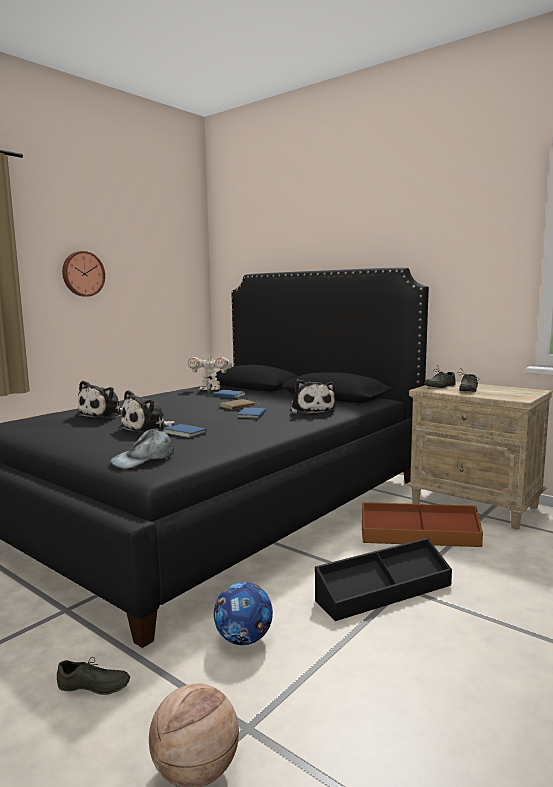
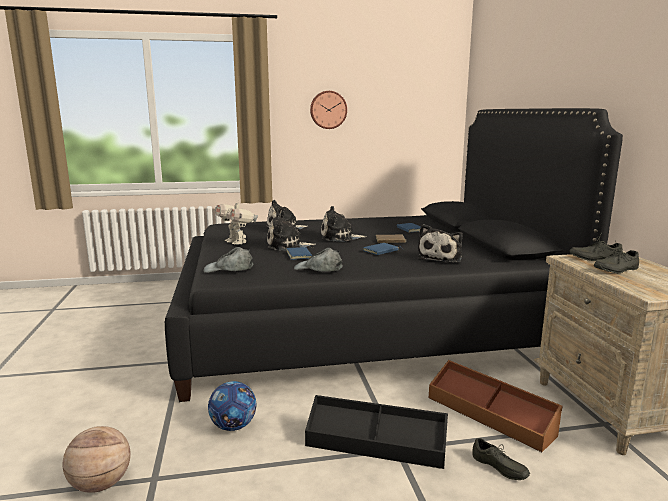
camera: 40 degrees right, 5 degrees up
(93, 688) = (129, 411): grey shoe -> grey shoe (498, 468)
(184, 412) = (340, 237): none -> plush toy
(210, 389) = (411, 220): toy robot -> toy robot (237, 242)
(235, 438) = (318, 268): none -> grey cap

